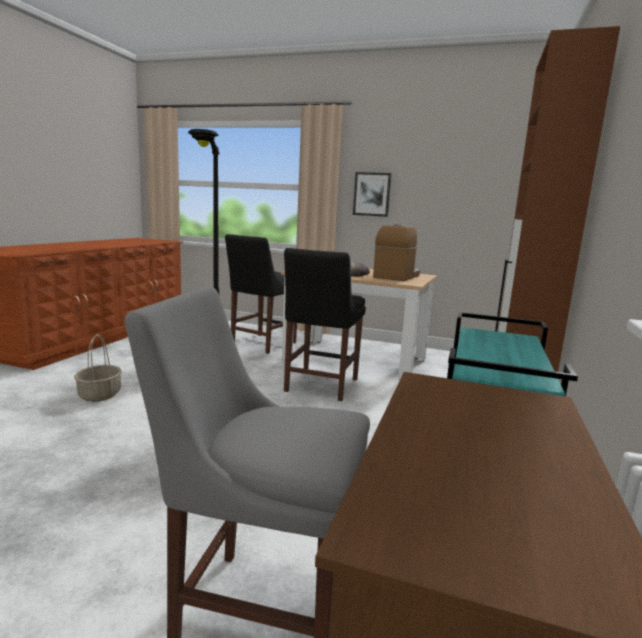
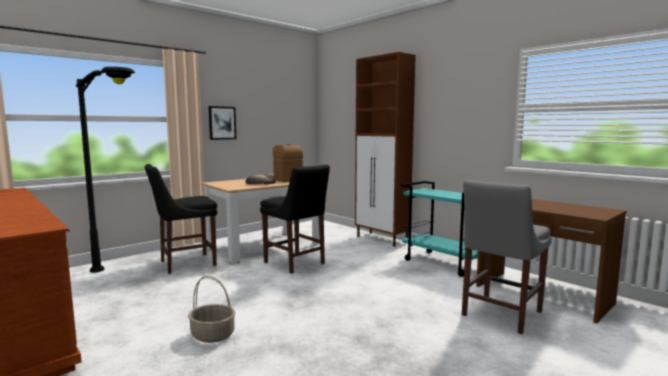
camera: 60 degrees left, 5 degrees down
(261, 344) = (184, 263): black chair -> black chair turned 90 degrees clockwise

